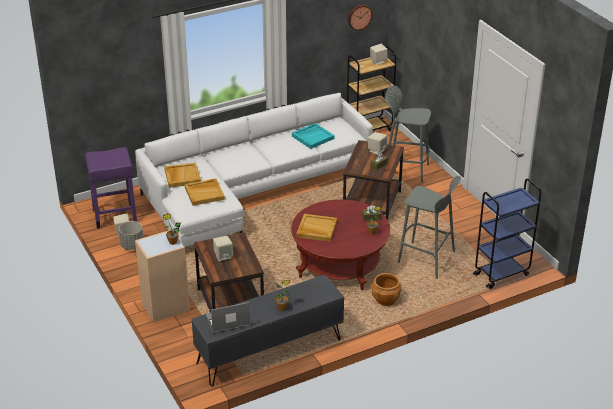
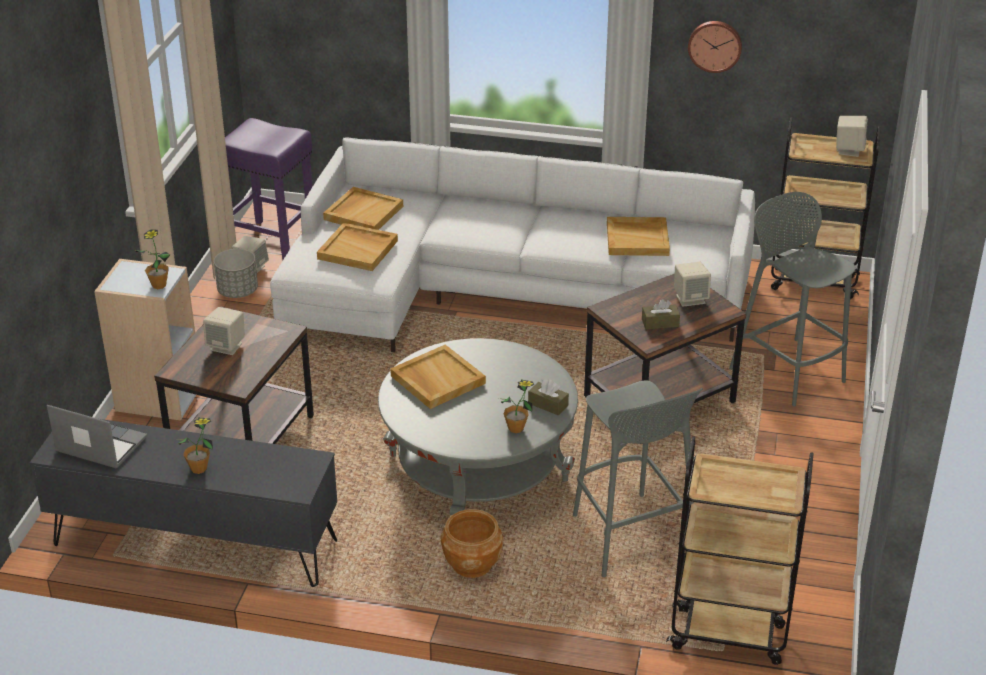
camera: 40 degrees right, 0 degrees up
(313, 137) = (638, 239): turquoise tray -> beige tray
(339, 264) = (478, 468): red coffee table -> grey coffee table
(359, 17) = (831, 47): wall clock -> wall clock (715, 45)
(501, 275) = (726, 637): blue cart -> brown cart

